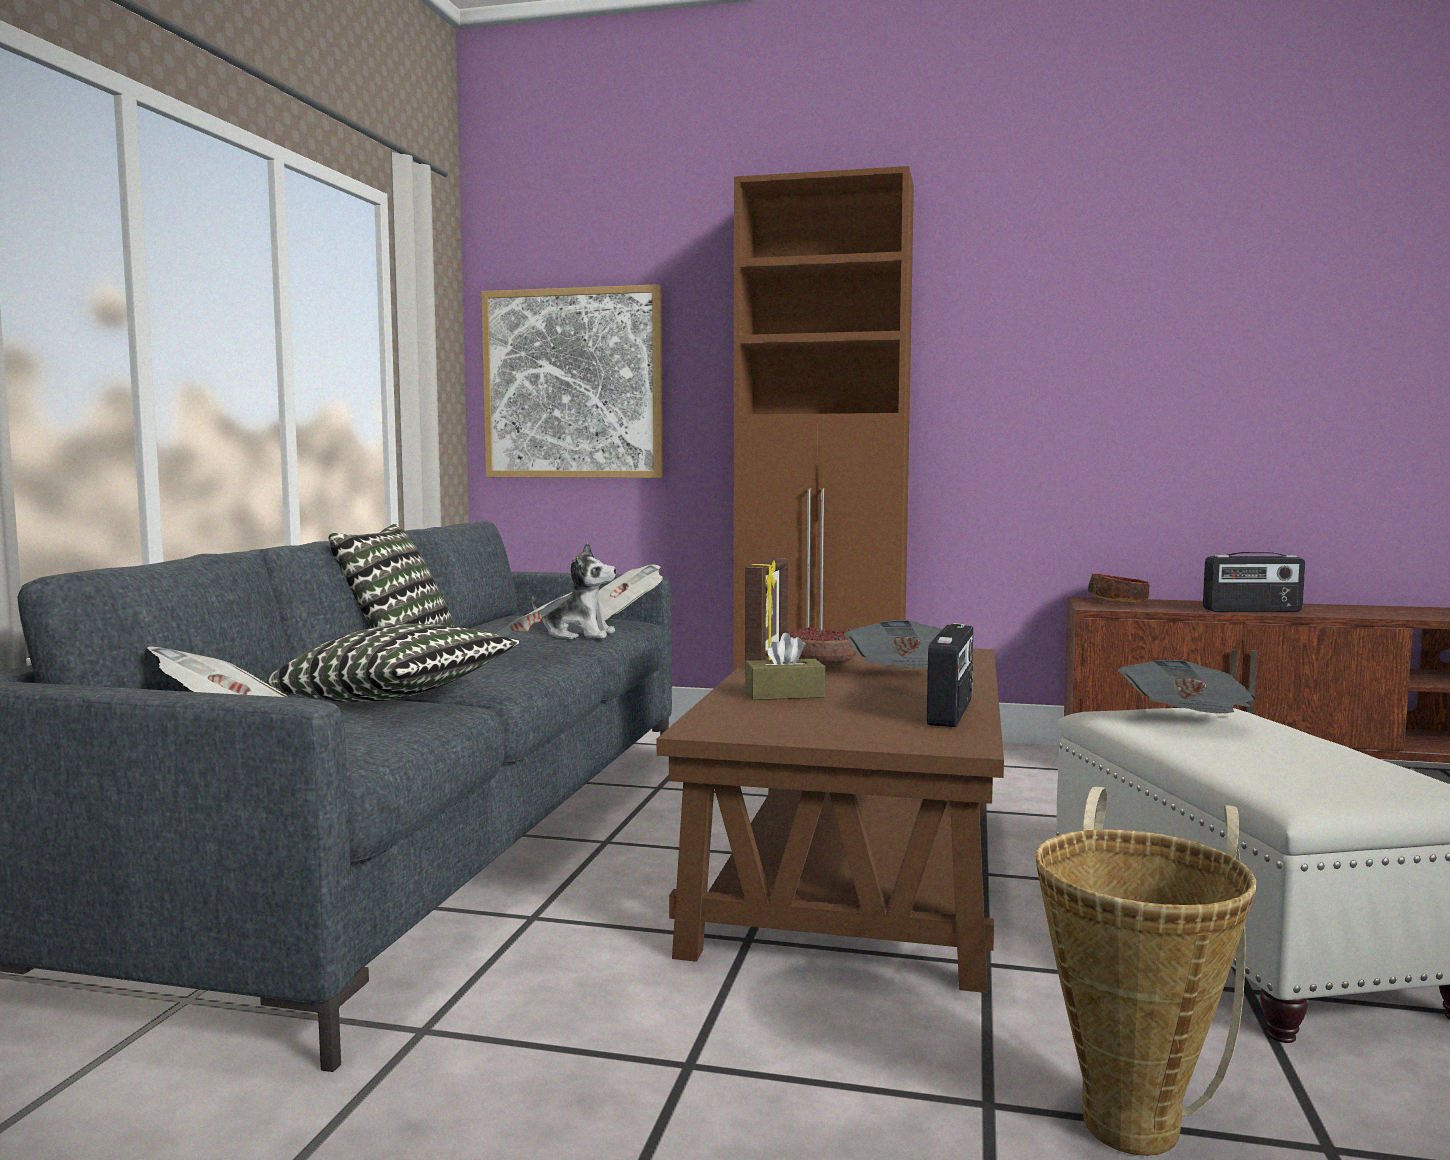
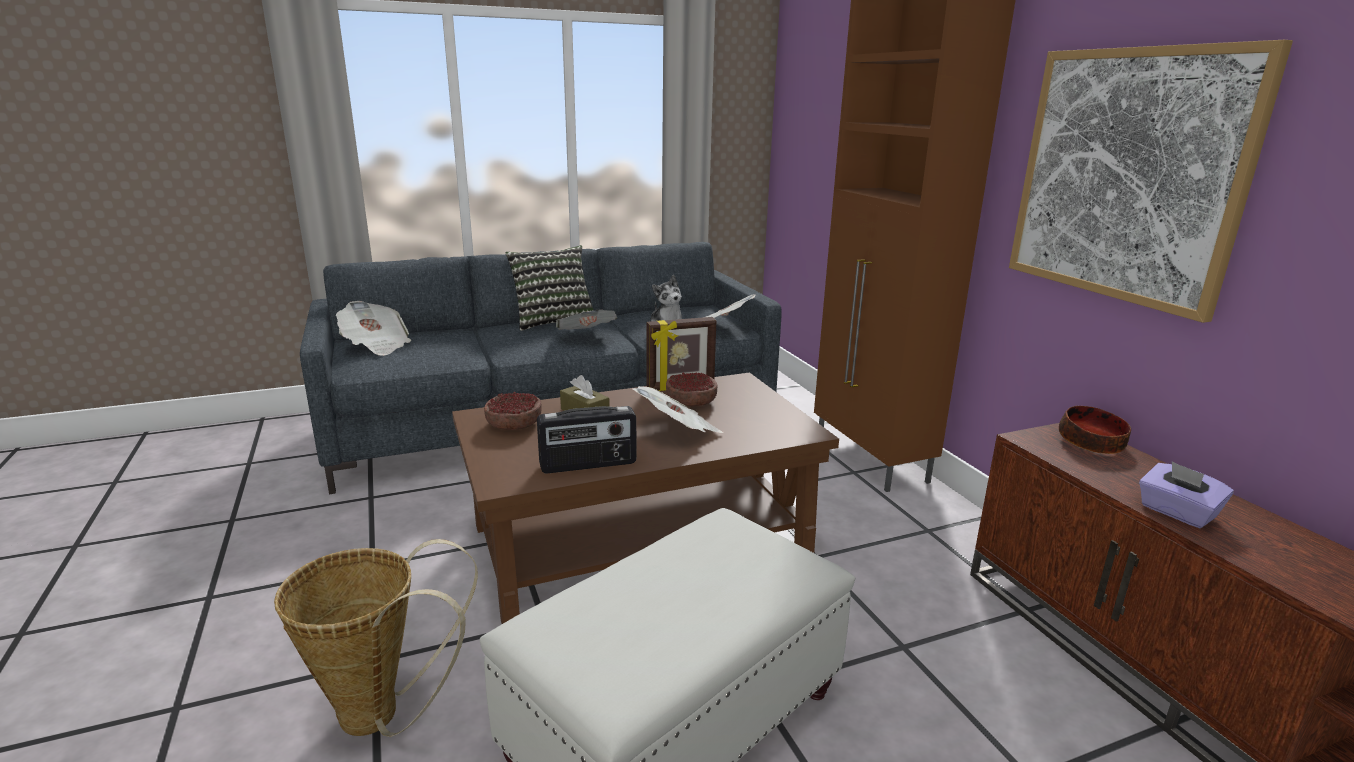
camera: 55 degrees right, 15 degrees up
(397, 699) = (464, 348): pillow -> none
(573, 384) = (811, 144): picture -> picture (1127, 175)
(769, 720) = (513, 424): none -> bowl
(1187, 723) = (734, 556): newspaper -> none
(1252, 611) = (1176, 513): radio -> purple tissue box

